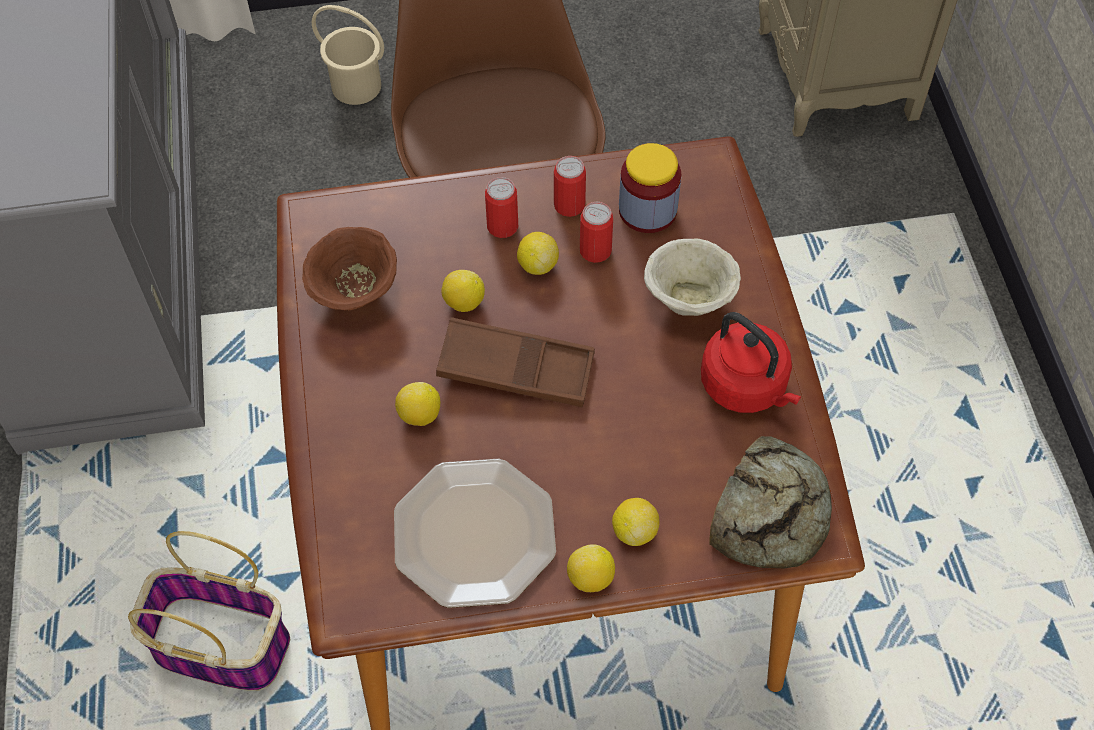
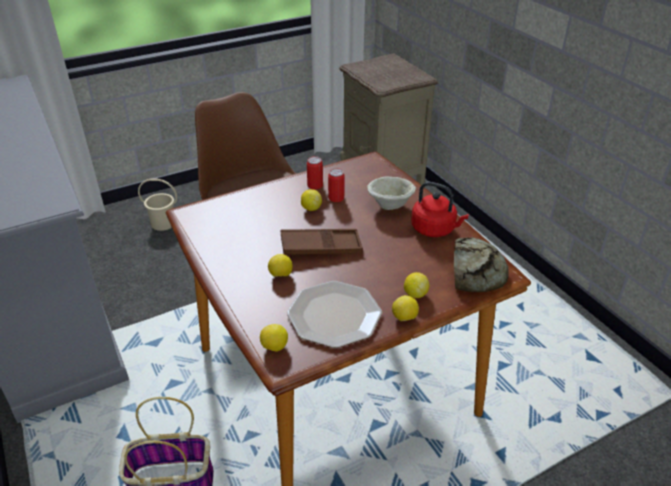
camera: 20 degrees left, 20 degrees down
(356, 292) = (224, 236): brown bowl -> none
(463, 302) = (281, 228): lemon -> lemon (274, 347)
(502, 226) = (286, 198): can -> none
(647, 210) = (352, 180): jar -> none

